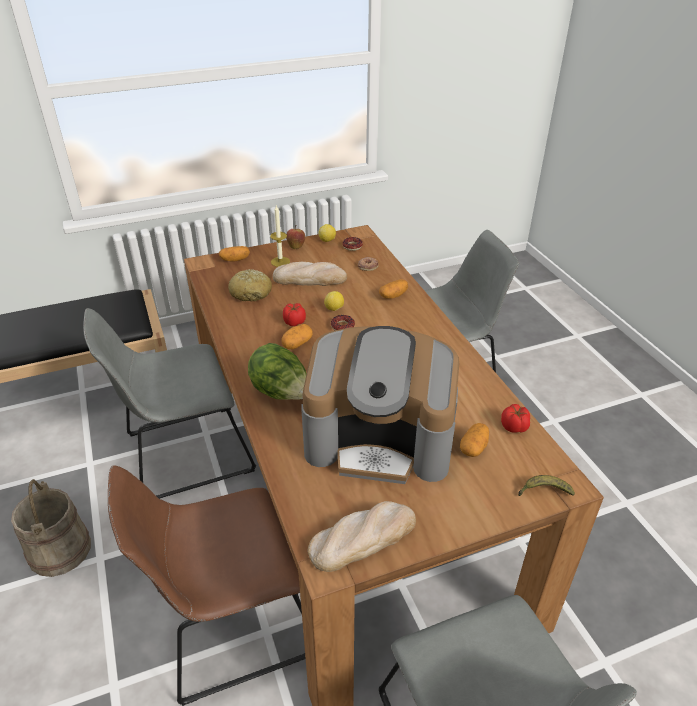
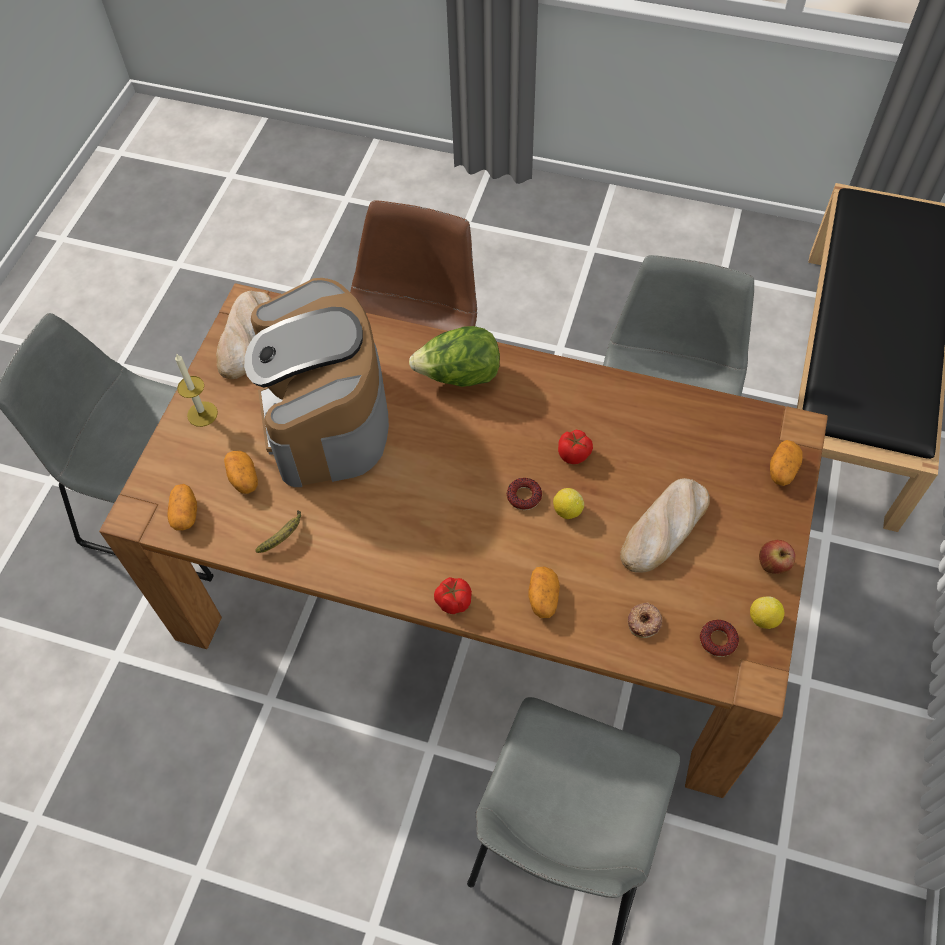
camera: 130 degrees right, 20 degrees up
(59, 550) = (594, 325): beige bucket -> none
(251, 293) = (676, 445): bread -> none
(280, 262) = (737, 519): candle -> candle (202, 414)
(297, 344) = (528, 433): potato -> potato (185, 514)
(380, 439) = (325, 415): coffee machine -> coffee machine turned 60 degrees counterclockwise
(514, 427) = (229, 534): tomato -> tomato (453, 601)
(544, 491) = (150, 489): banana -> banana (284, 536)

